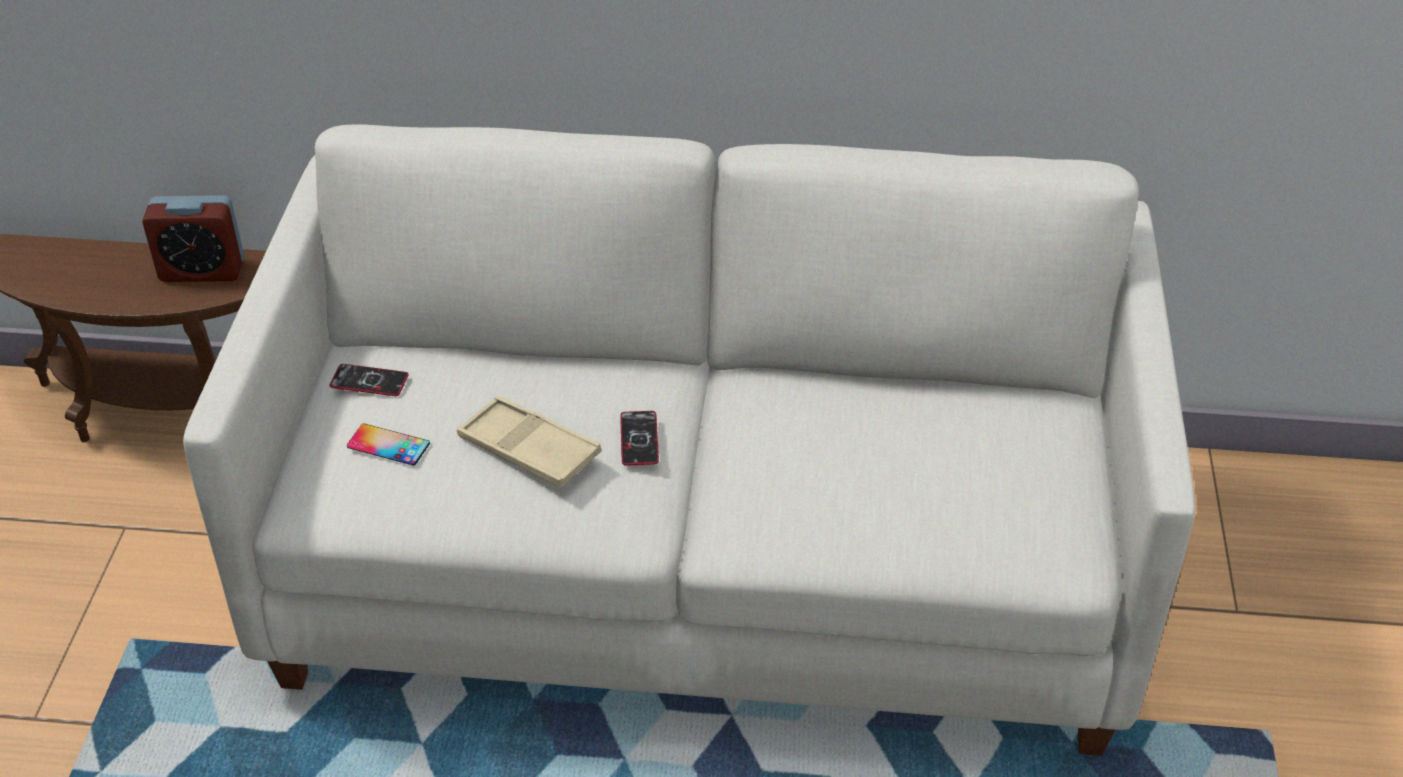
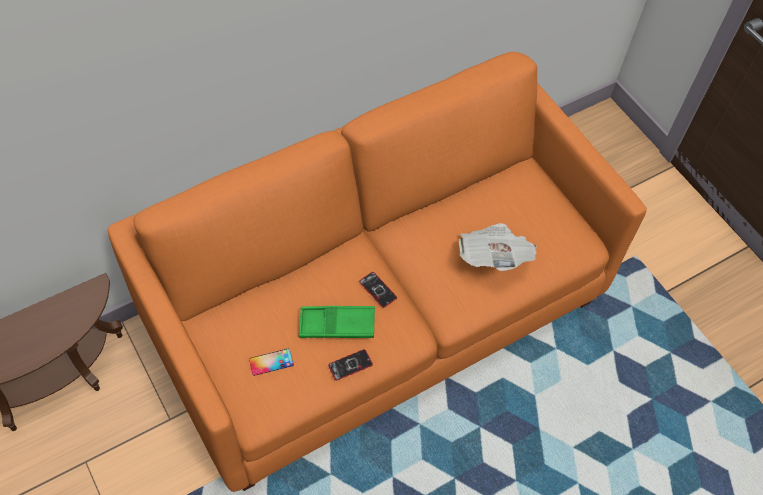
camera: 40 degrees left, 15 degrees up
(202, 270) = (58, 315): alarm clock -> none
(369, 381) = (228, 333): phone -> phone (350, 365)
(529, 449) = (337, 325): beige tray -> green tray
(702, 567) = (375, 313): white sofa -> orange sofa
(873, 489) = (493, 257): none -> newspaper

